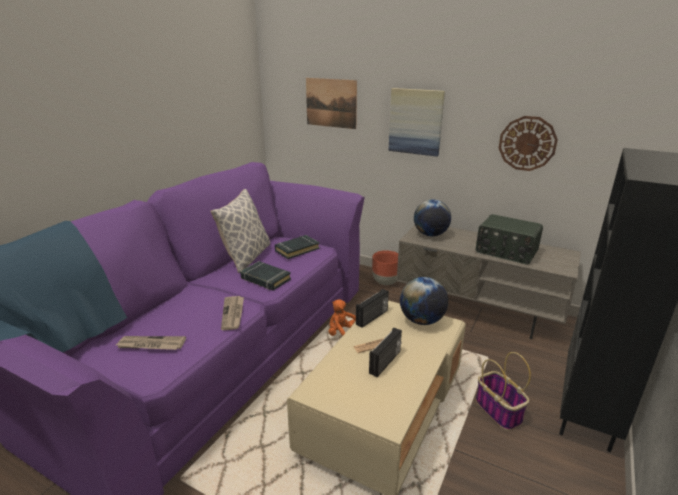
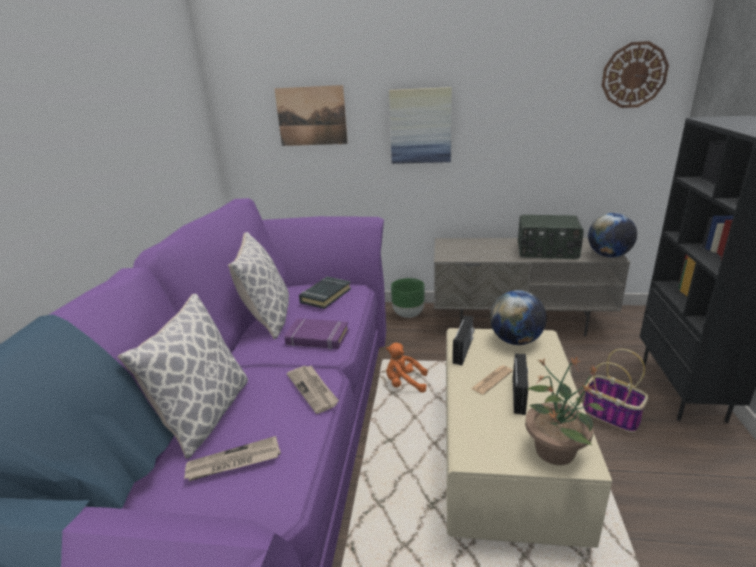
camera: 20 degrees left, 0 degrees up
(159, 311) = (205, 414): none -> pillow
(265, 279) = (317, 338): black book -> purple book
(376, 408) = (555, 450): none -> potted plant
(386, 282) = (408, 314): brown planter -> green planter
(430, 234) = (460, 249): globe -> globe (608, 255)
(527, 143) = (545, 134): wall clock -> wall clock (634, 75)

